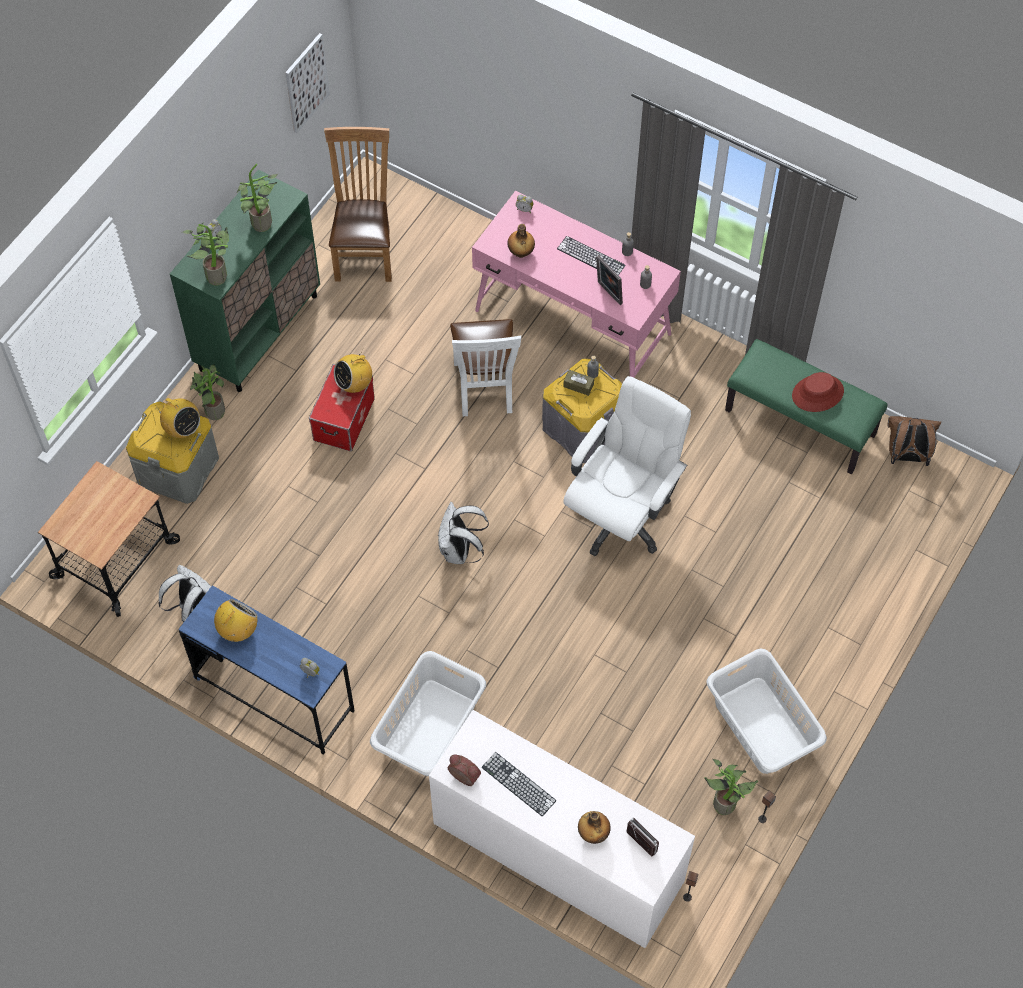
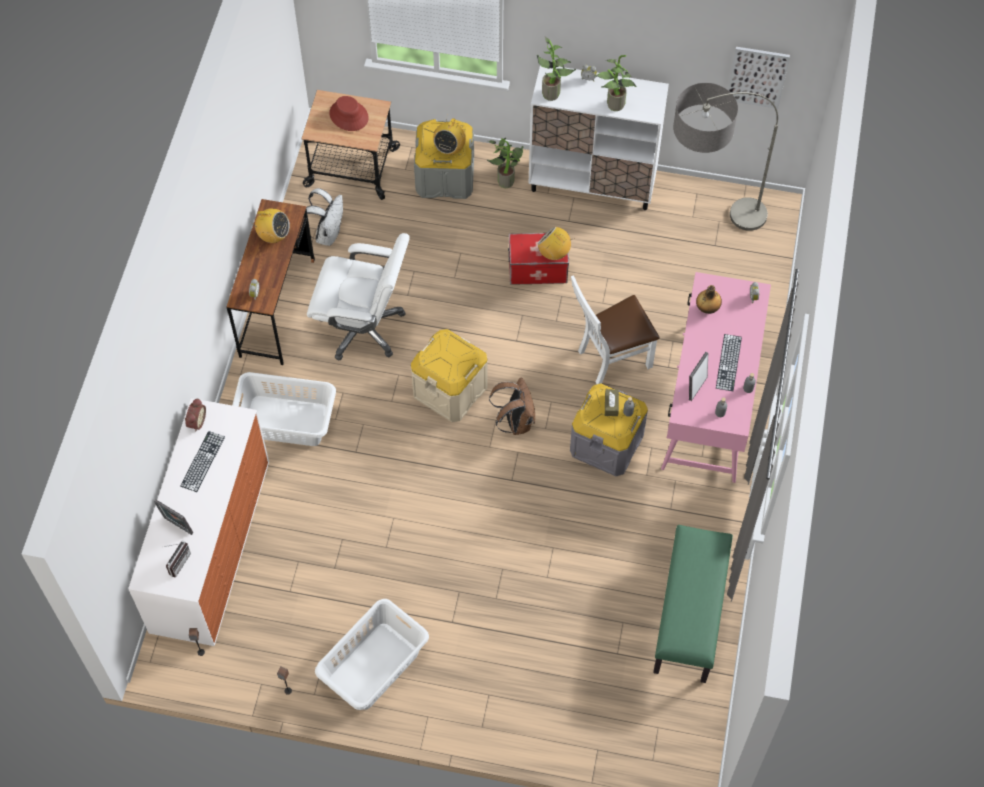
camera: 70 degrees right, 0 degrees up
(259, 332) = (593, 183): green cabinet -> white cabinet
(274, 695) = (277, 308): blue desk -> brown desk
(365, 251) = (706, 227): brown chair -> floor lamp
(459, 551) = (450, 390): white backpack -> beige storage box
(593, 833) = (177, 527): bottle -> picture frame
(621, 515) = (533, 498): white office chair -> white office chair (363, 327)
(726, 803) = (293, 658): potted plant -> none
(817, 394) = (692, 599): red hat -> red hat (348, 116)
(906, 456) = (693, 716): brown backpack -> brown backpack (515, 421)

